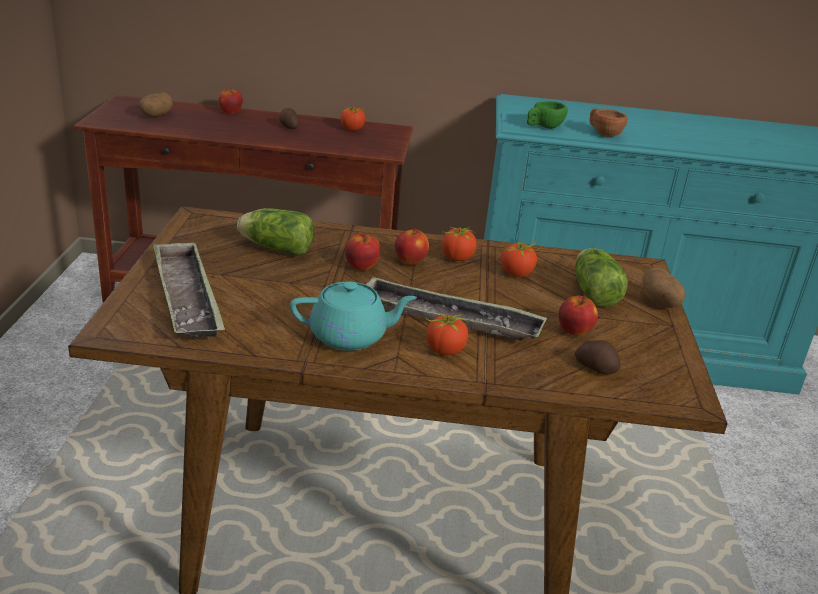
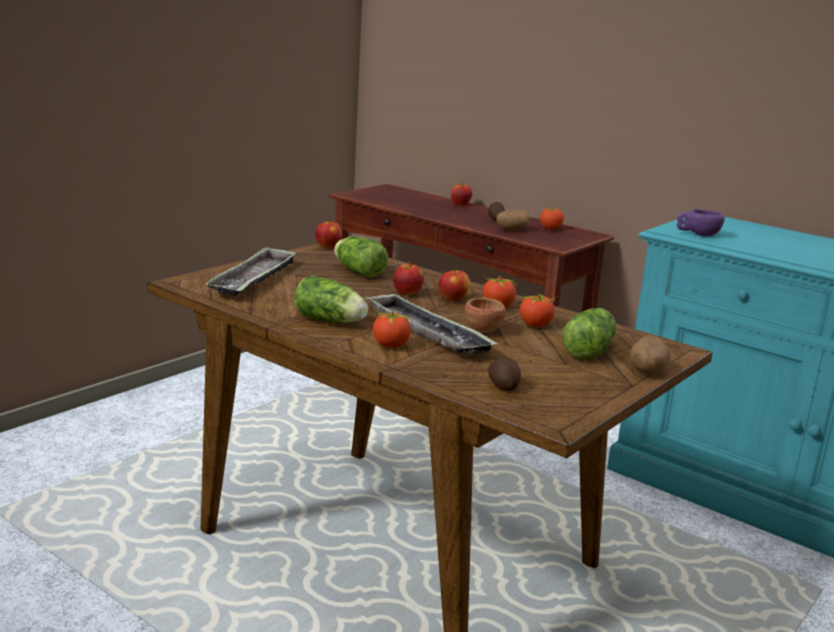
camera: 35 degrees right, 10 degrees down
(156, 115) = (397, 197): potato -> potato (511, 230)
(350, 336) = (331, 321): turquoise teapot -> lettuce
(543, 127) = (697, 234): green cup -> purple cup
(574, 331) = (524, 364): apple -> apple (328, 247)
(603, 133) = (758, 247): brown cup -> brown cup (482, 328)

